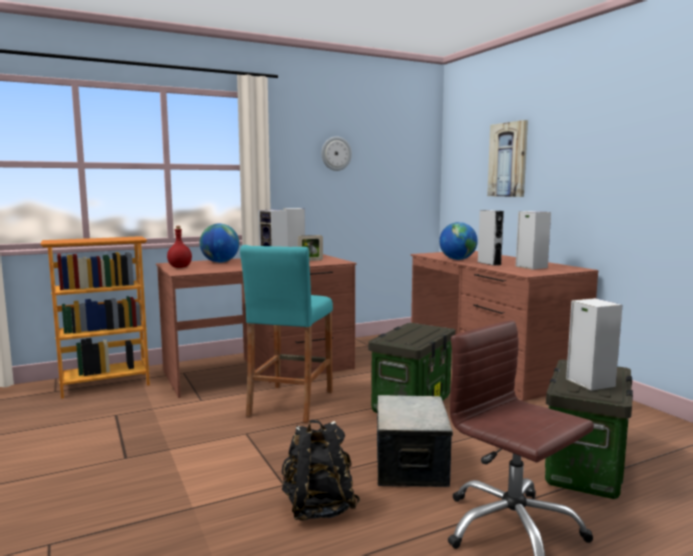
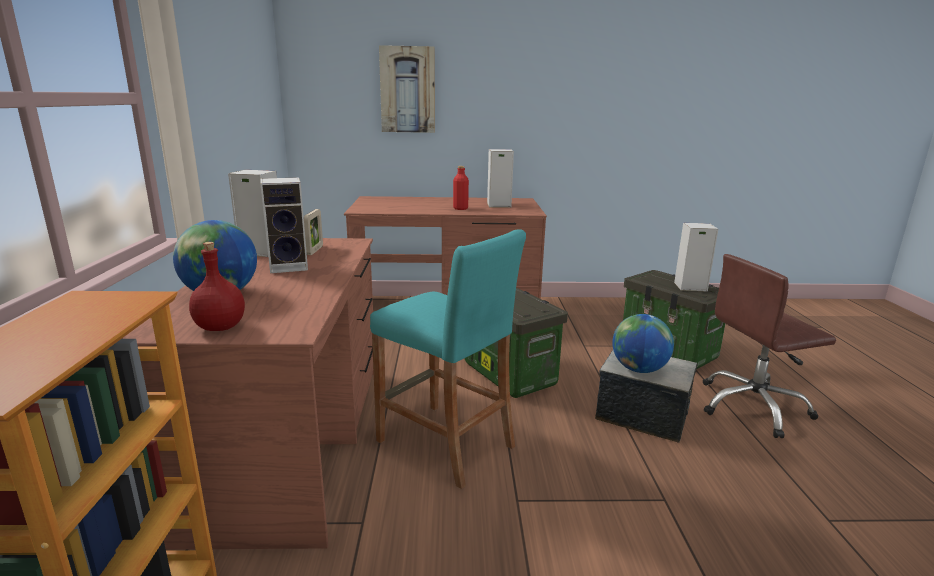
camera: 65 degrees left, 10 degrees up
(318, 507) = (716, 488): black backpack -> none
(336, 153) = (218, 71): wall clock -> none
(457, 259) = (420, 210): globe -> globe (638, 369)
(489, 263) = (460, 208): grey speaker -> red bottle

